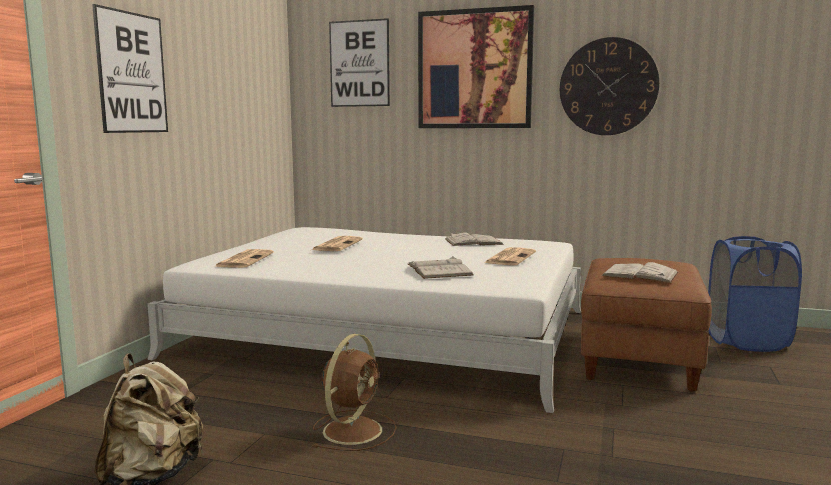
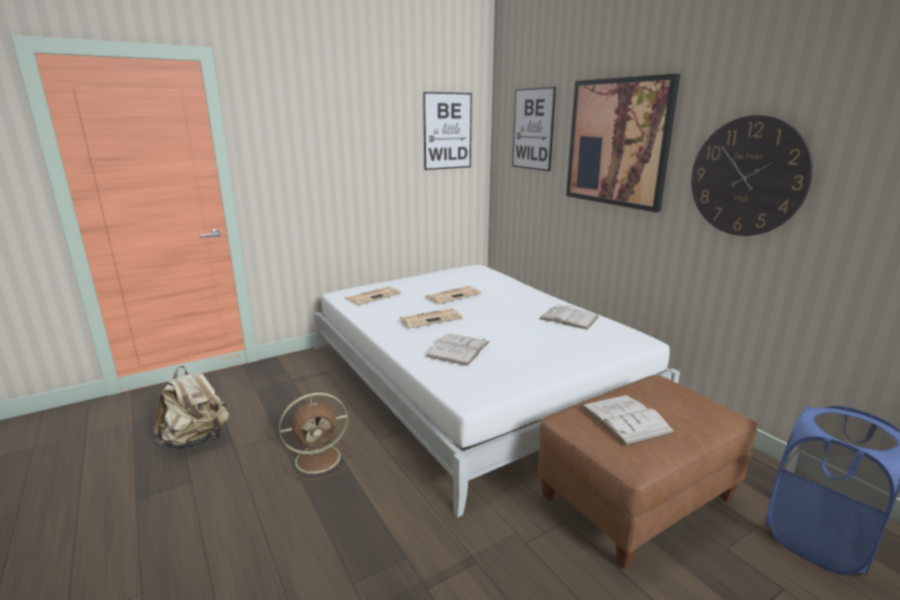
camera: 40 degrees right, 10 degrees up
(132, 73) = (305, 155): picture -> picture (447, 131)
(510, 257) = (551, 350): newspaper -> newspaper (431, 318)

